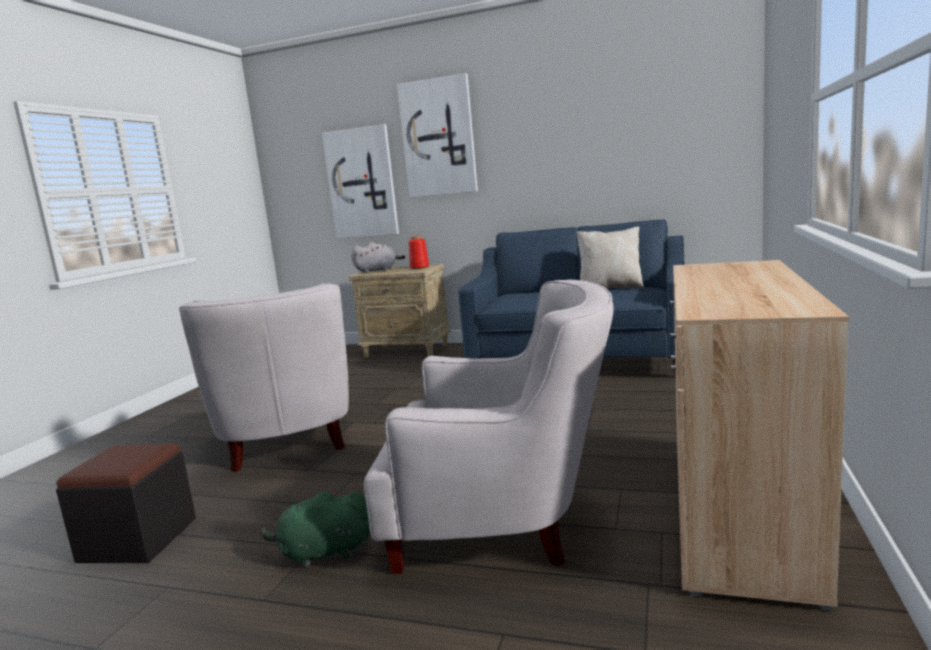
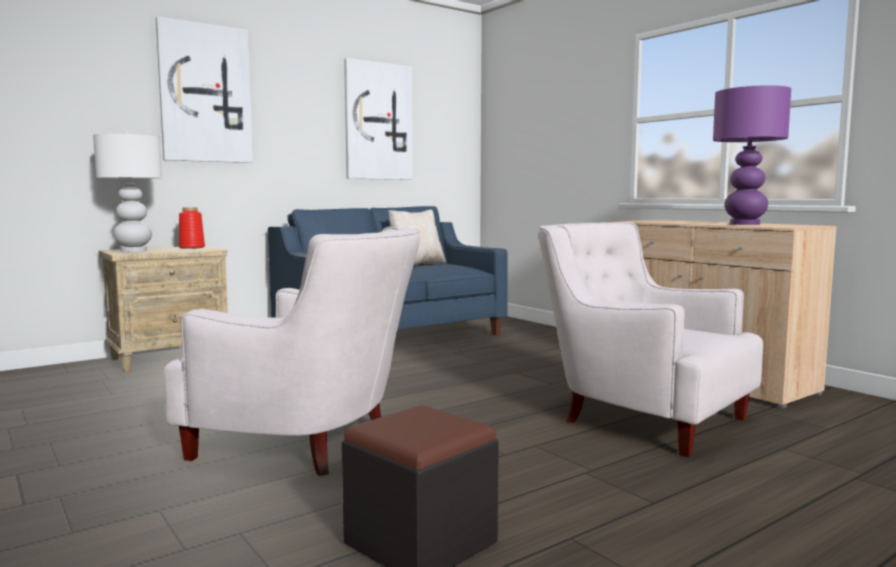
camera: 55 degrees left, 5 degrees down
(323, 554) = (602, 470): green plush toy -> none
(361, 183) = (86, 132): picture -> picture (378, 121)
(377, 270) = (134, 250): grey plush toy -> white table lamp
(502, 523) = (640, 417): white armchair -> white armchair turned 90 degrees counterclockwise
(737, 293) = (744, 224): none -> purple table lamp

